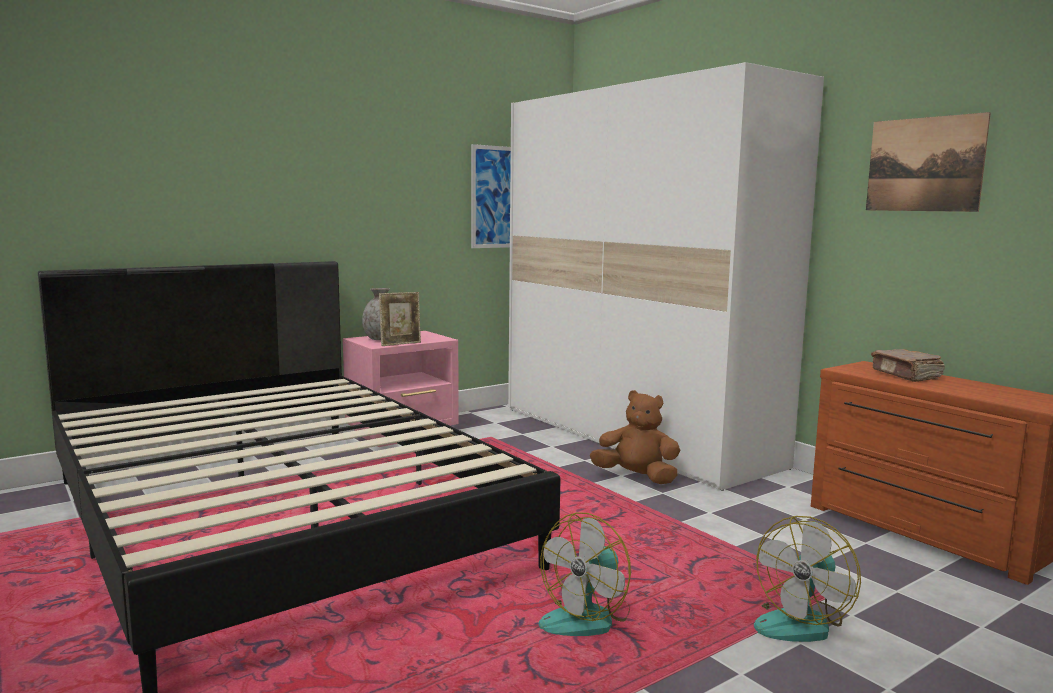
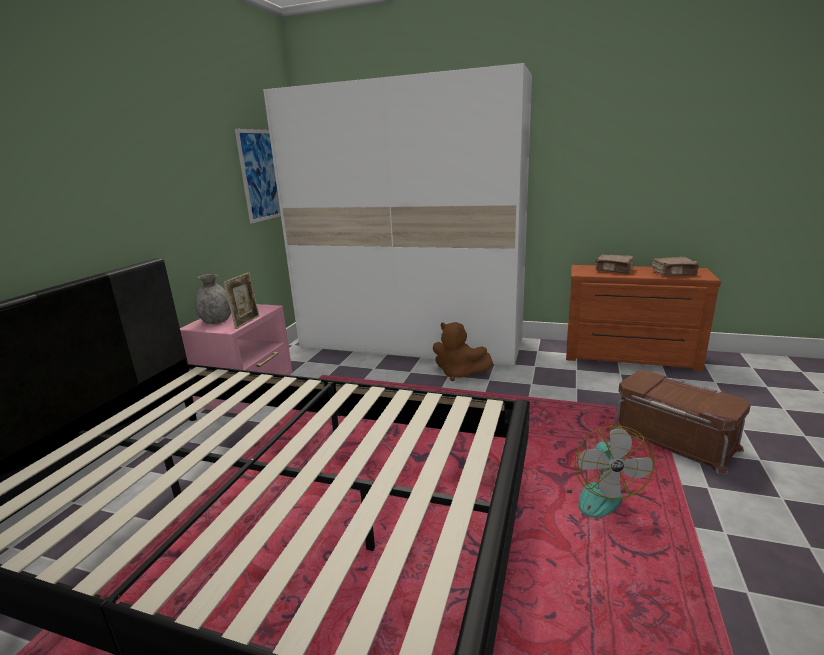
camera: 35 degrees left, 10 degrees up
(637, 477) = (459, 374): brown plush toy -> brown plush toy turned 135 degrees counterclockwise
(800, 622) = (674, 438): fan -> brown storage box
(924, 164) = (606, 137): picture -> none
(995, 394) = (674, 273): none -> brown book

